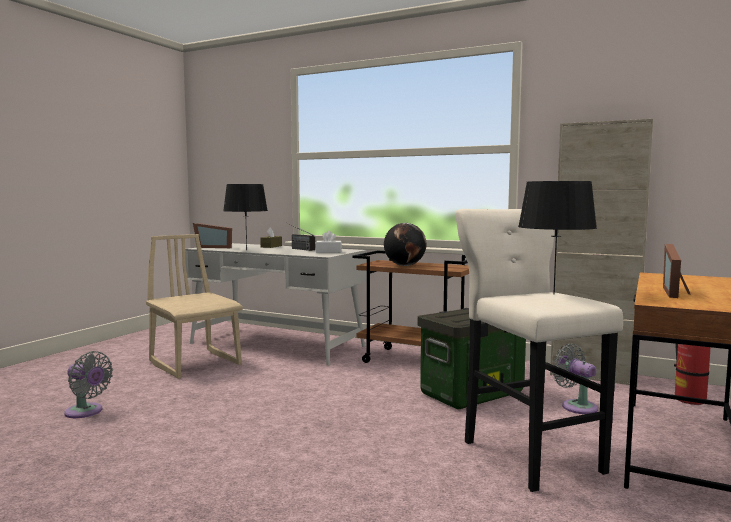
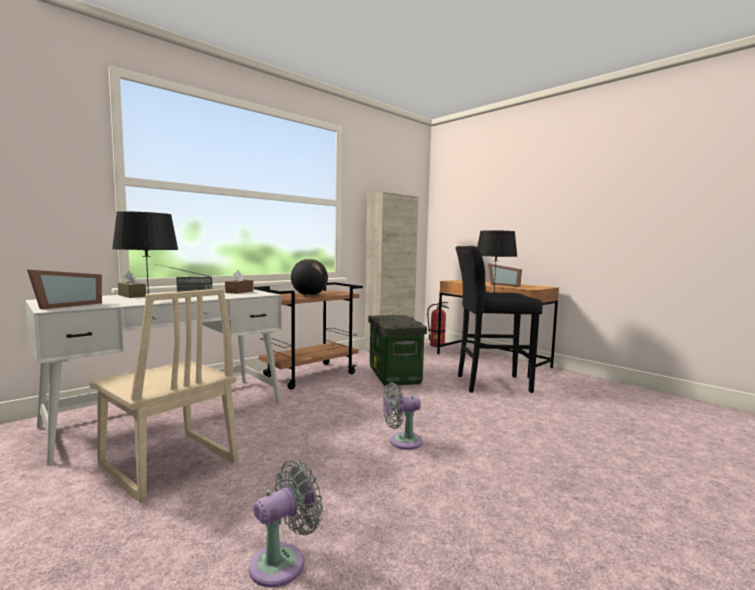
camera: 70 degrees left, 0 degrees up
(196, 363) = (167, 465): beige chair -> beige chair turned 120 degrees counterclockwise
(328, 252) = (239, 292): white tissue box -> brown tissue box
(528, 453) = (489, 384): beige stool -> black stool
(576, 406) = (431, 362): grey fan -> grey fan (402, 442)

